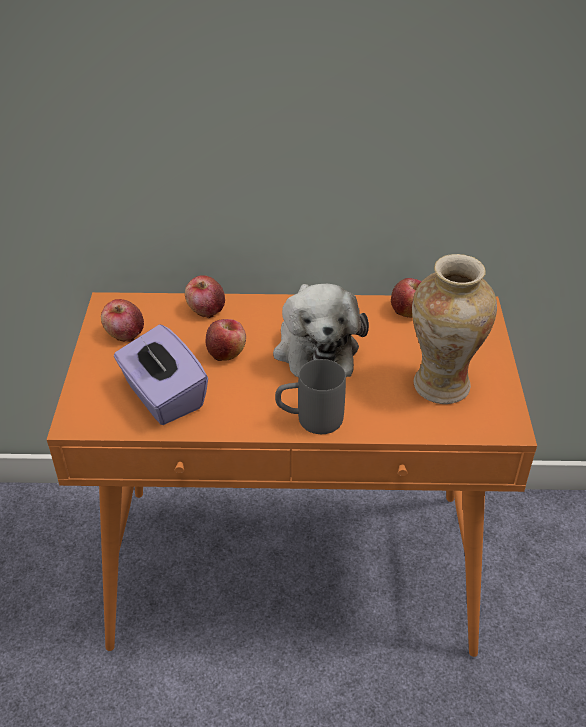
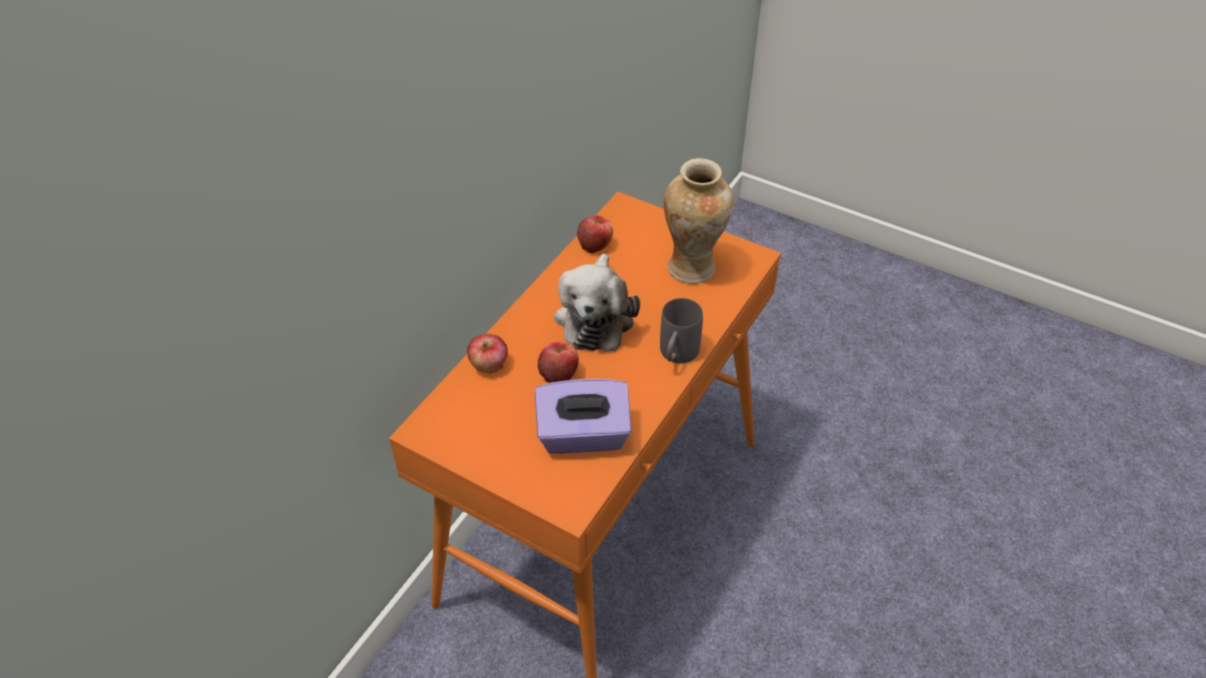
camera: 60 degrees left, 5 degrees up
(124, 334) = (476, 434): apple -> none
(315, 347) = (595, 316): plush toy -> plush toy turned 75 degrees clockwise

